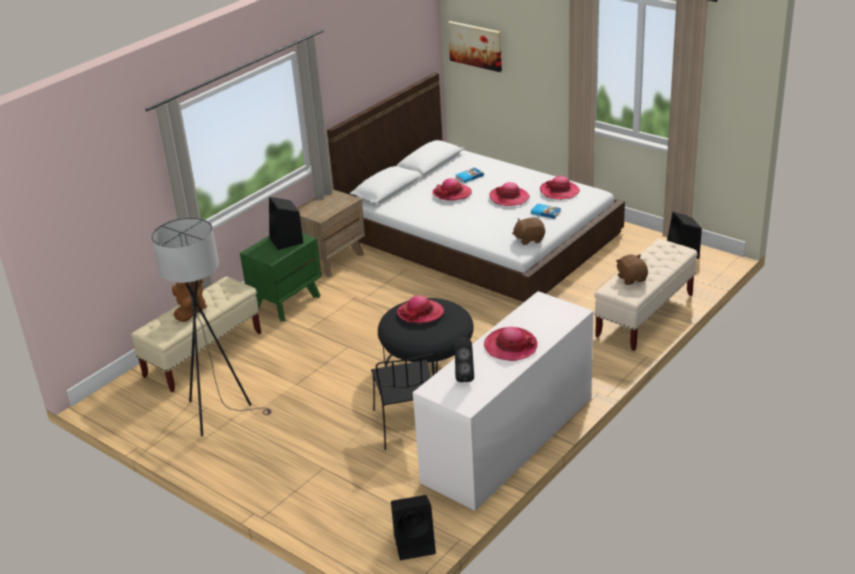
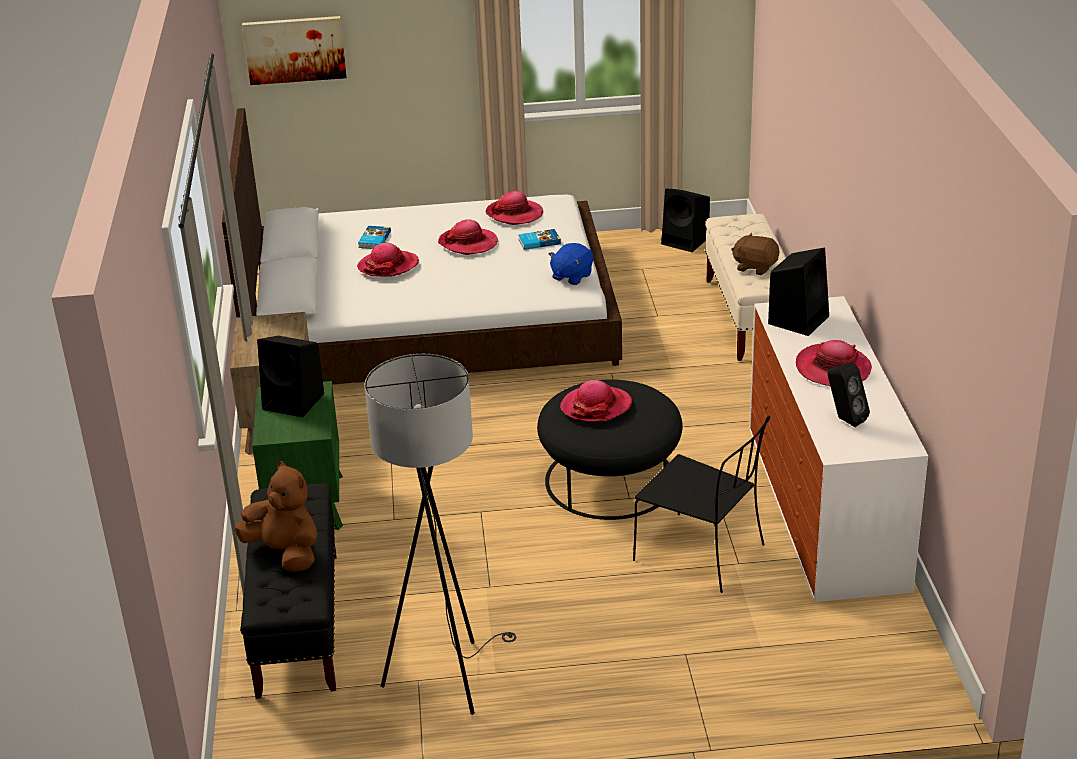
camera: 45 degrees left, 0 degrees up
(203, 354) = (298, 624): beige bench -> black bench
(416, 544) = (914, 661): black speaker -> black speaker (799, 319)
(529, 239) = (571, 276): brown plush toy -> blue plush toy

